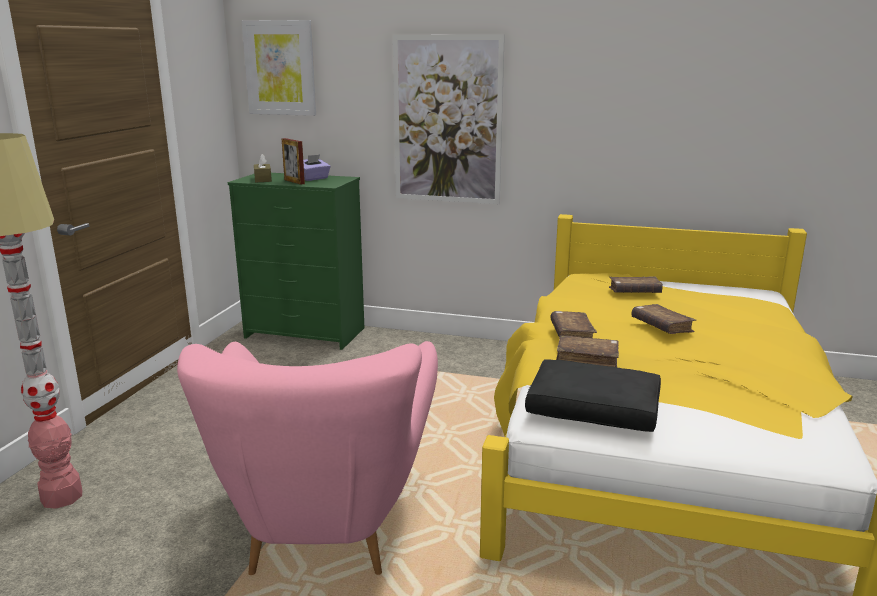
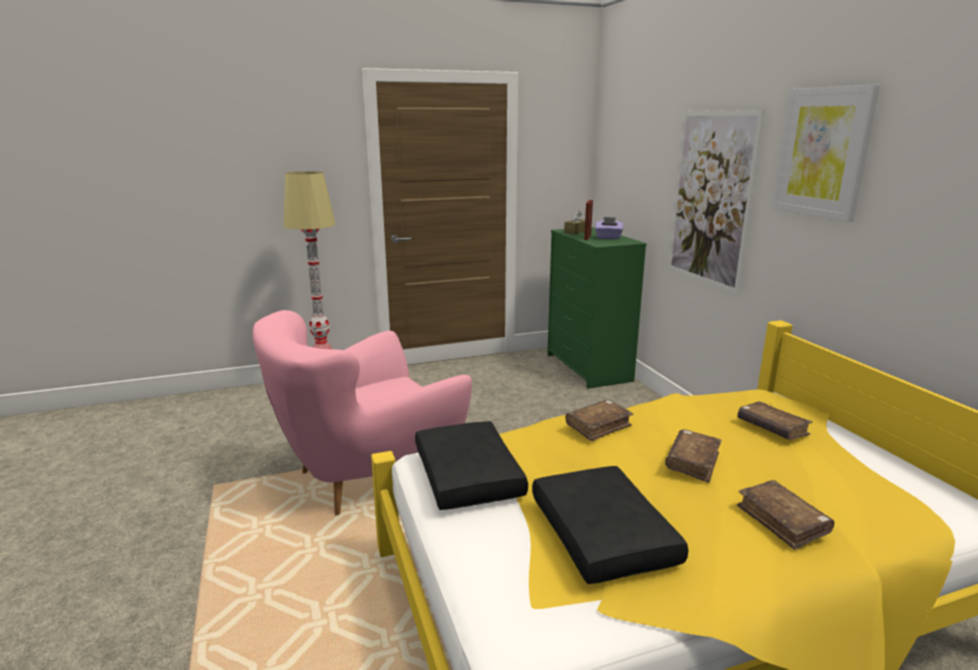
camera: 55 degrees right, 0 degrees up
(280, 68) = (618, 140): picture -> picture (822, 152)
(587, 359) = (555, 446): brown book -> brown book (782, 521)
(729, 386) = (605, 536): none -> black pillow

